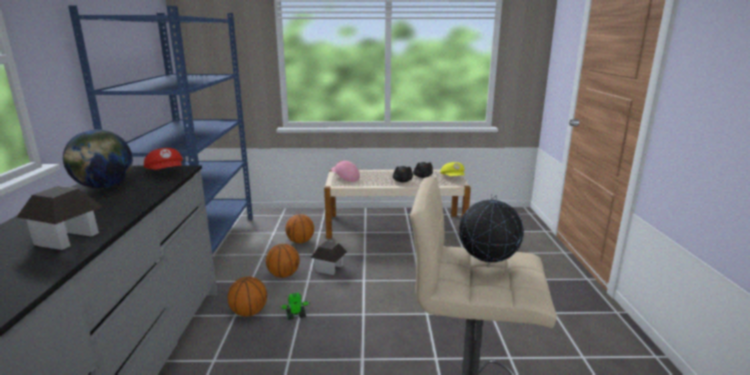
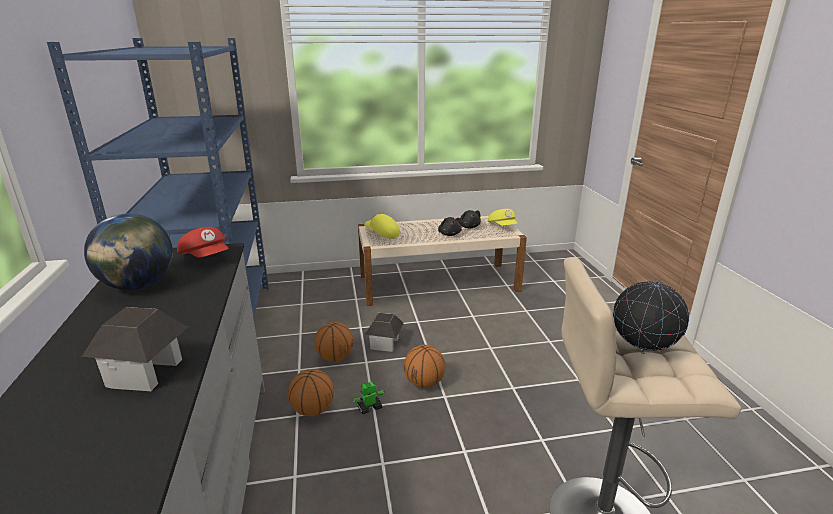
camera: 10 degrees left, 5 degrees up
(300, 241) = (338, 313): basketball -> basketball (424, 383)
(345, 178) = (382, 234): pink cap -> yellow cap

